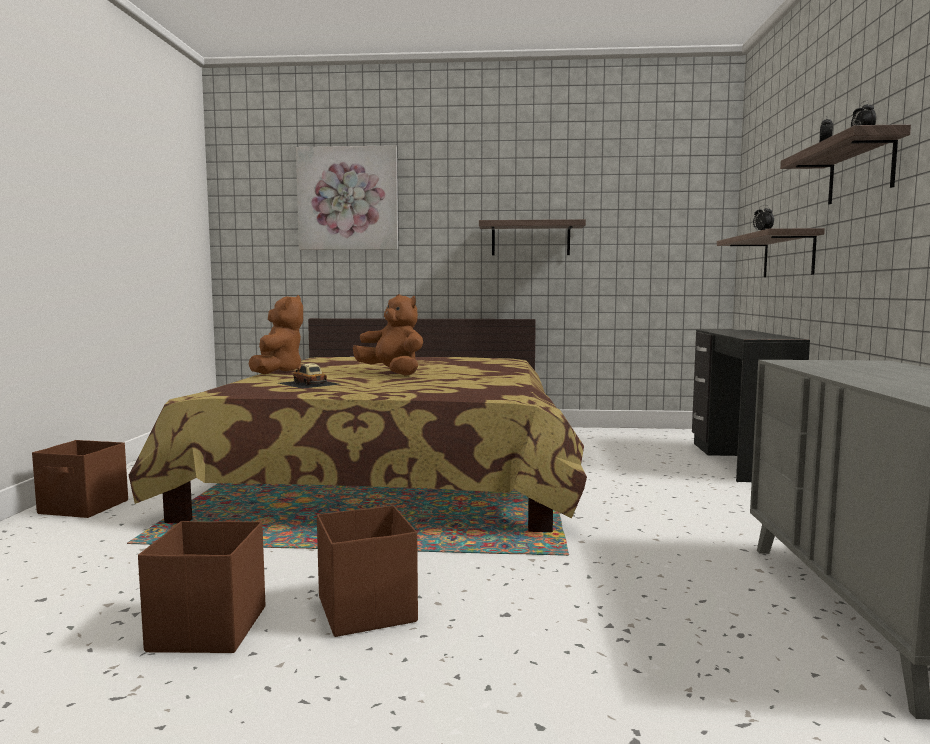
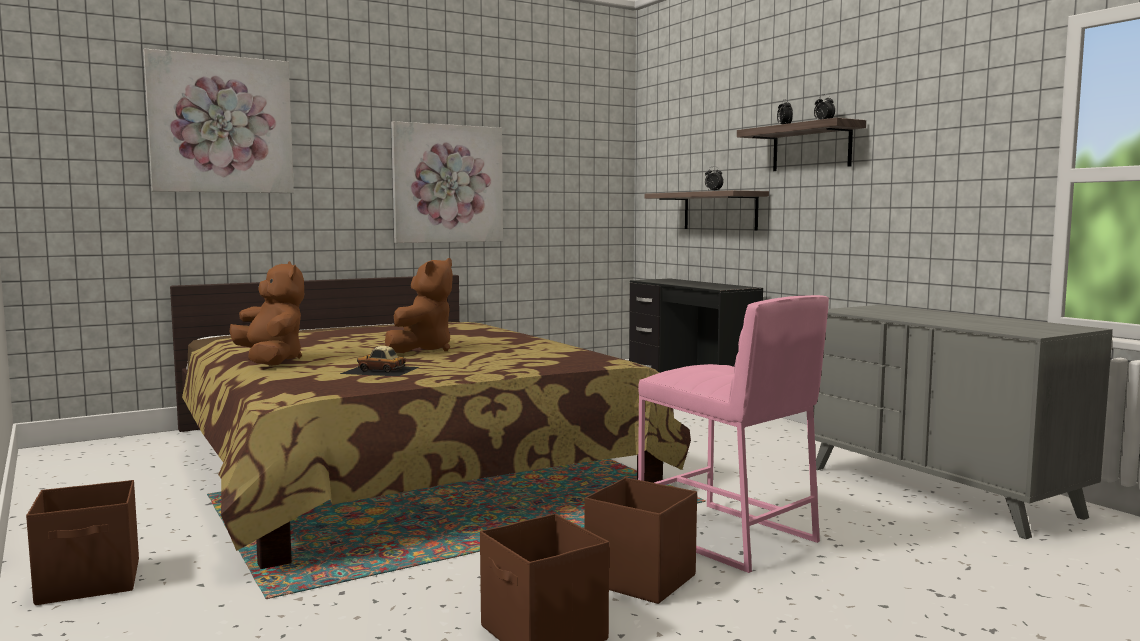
camera: 35 degrees left, 0 degrees up
(392, 373) = (422, 349): brown plush toy -> brown plush toy turned 105 degrees clockwise
(521, 594) = (726, 536): none -> pink stool
(530, 239) = (448, 184): shelf -> picture

